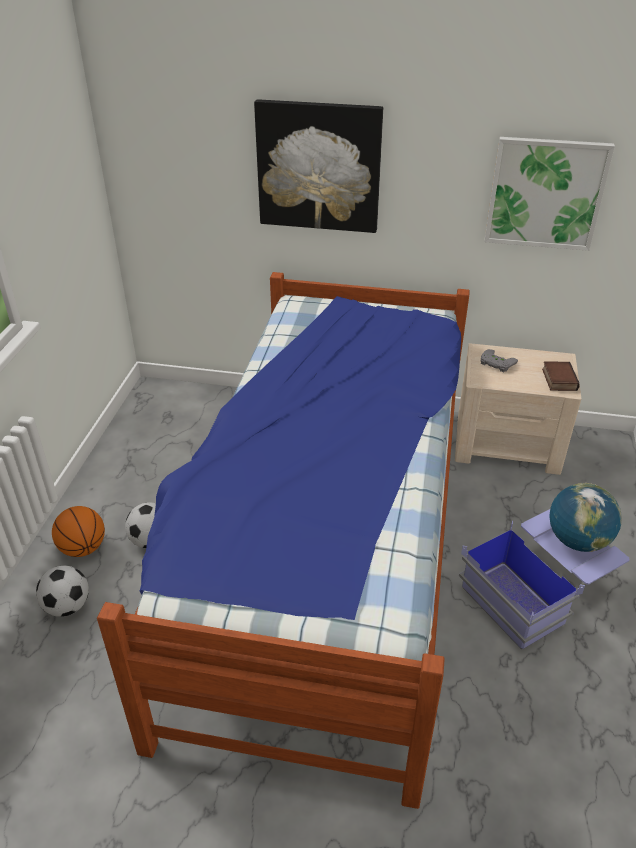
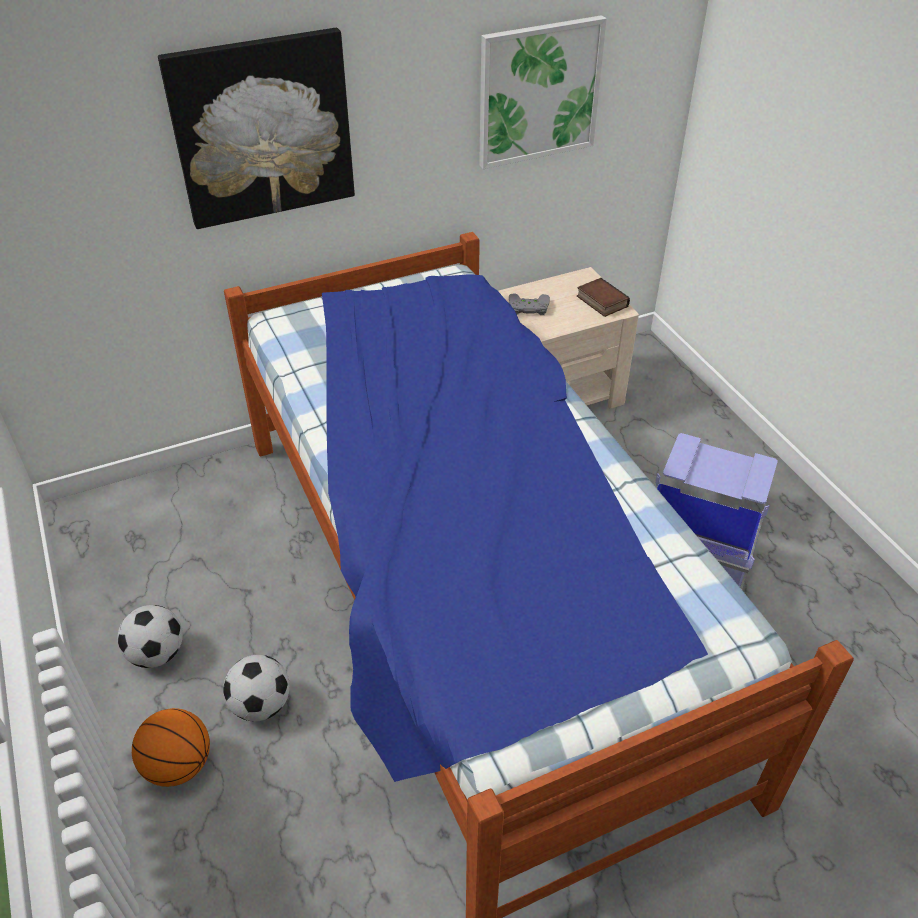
camera: 35 degrees left, 5 degrees up
(67, 606) = (227, 848): football -> football (157, 654)
(577, 540) = (720, 464): globe -> none

